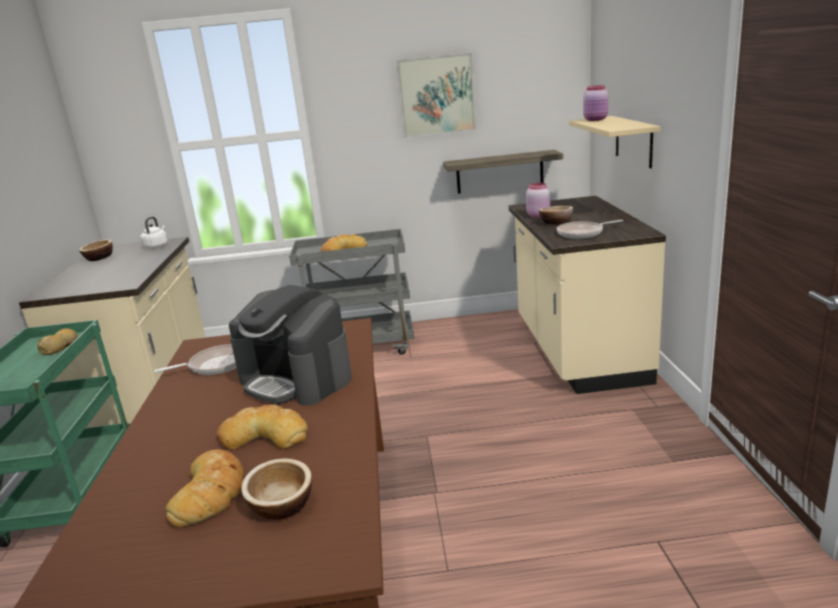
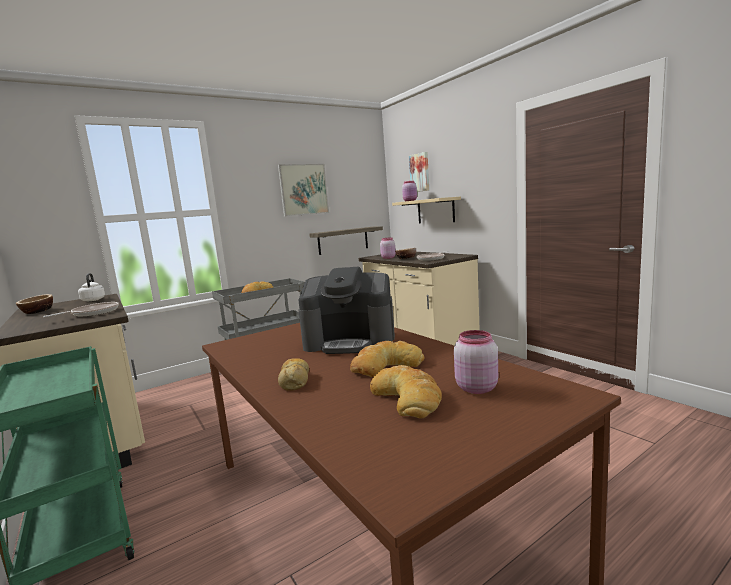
camera: 30 degrees left, 10 degrees down
(61, 347) = (65, 371): bread -> bread (295, 381)
(215, 365) = (263, 349): frying pan -> frying pan (92, 313)
(281, 505) = (475, 387): bowl -> pink jar
(622, 69) = (420, 172): none -> picture

